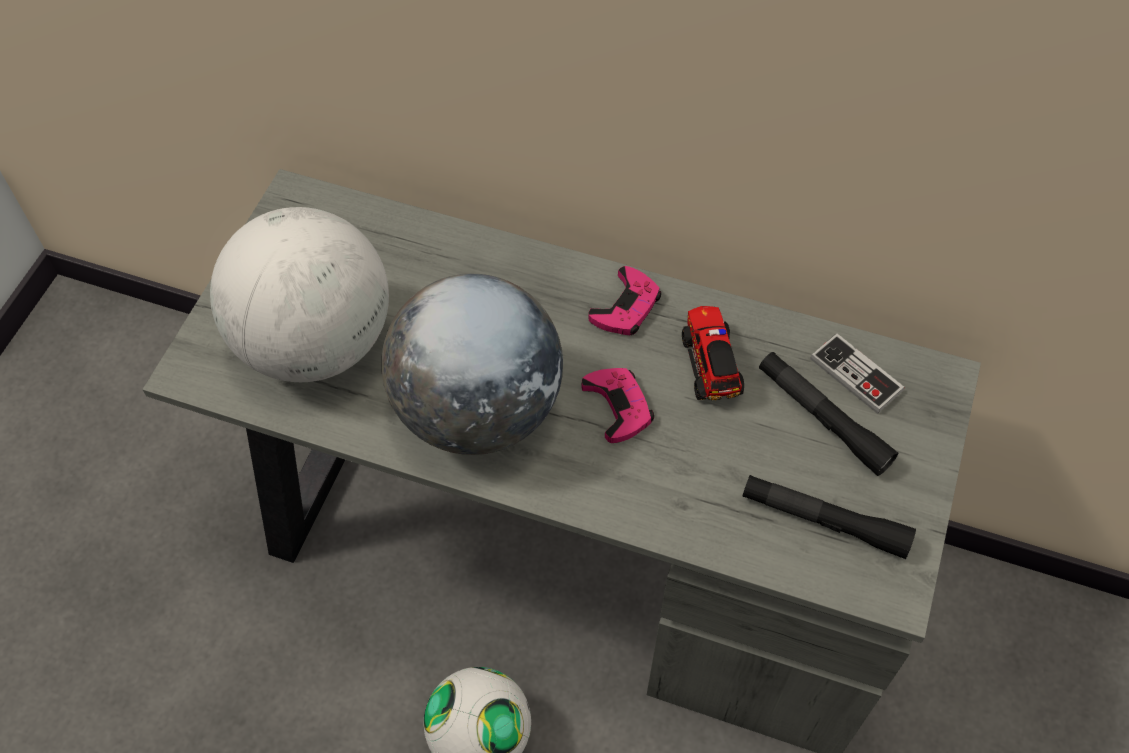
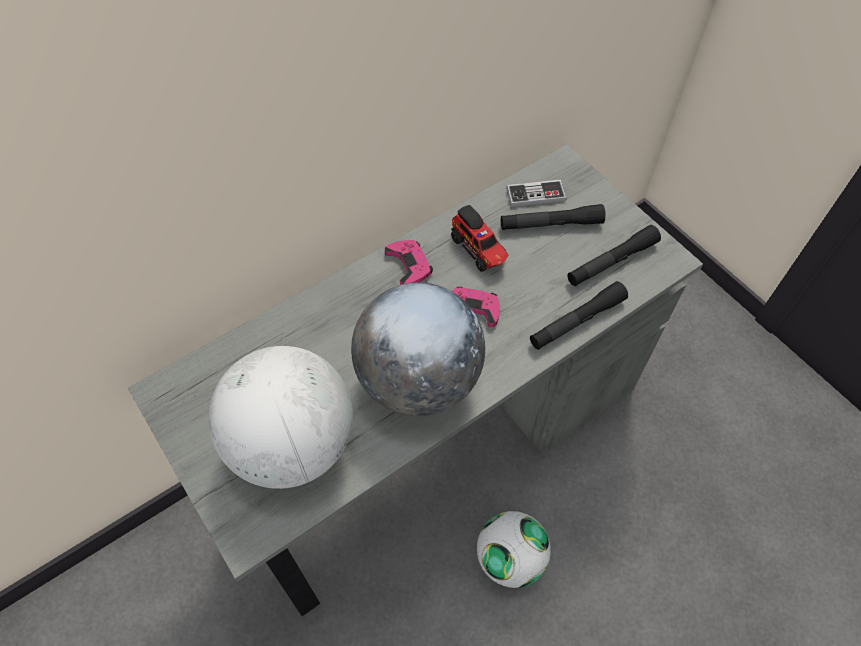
camera: 55 degrees left, 0 degrees up
(693, 529) = (577, 321): none -> black flashlight
(710, 364) = (479, 250): toy truck -> toy truck turned 150 degrees counterclockwise

